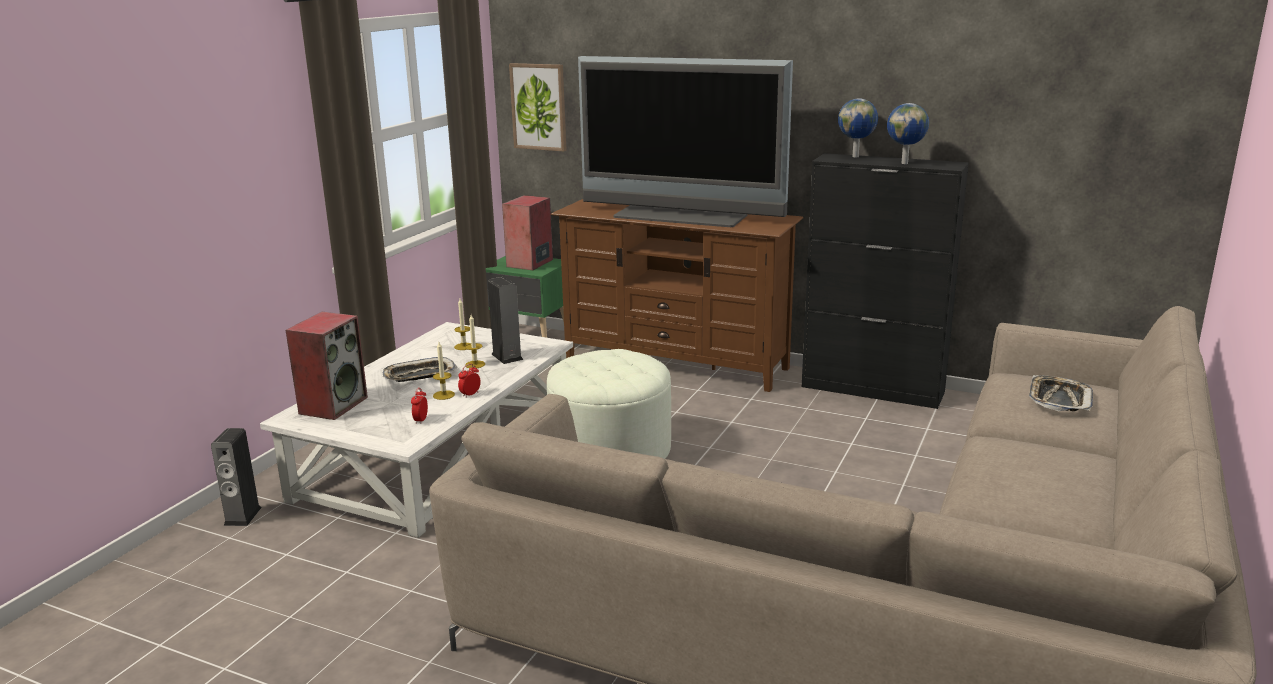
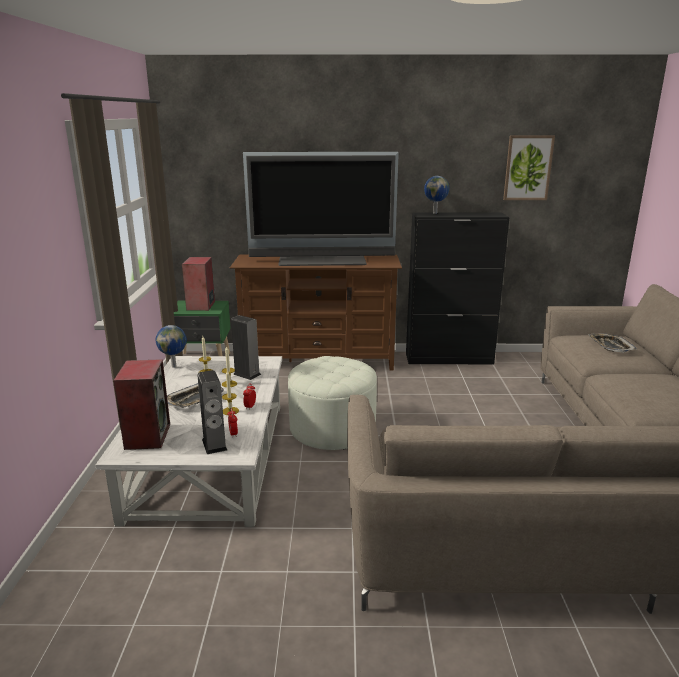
camera: 25 degrees left, 0 degrees up
(242, 516) = (86, 548): speaker -> speaker (214, 444)
(539, 107) = (198, 191): picture -> picture (528, 168)
(905, 163) = (470, 215): globe -> globe (174, 366)

